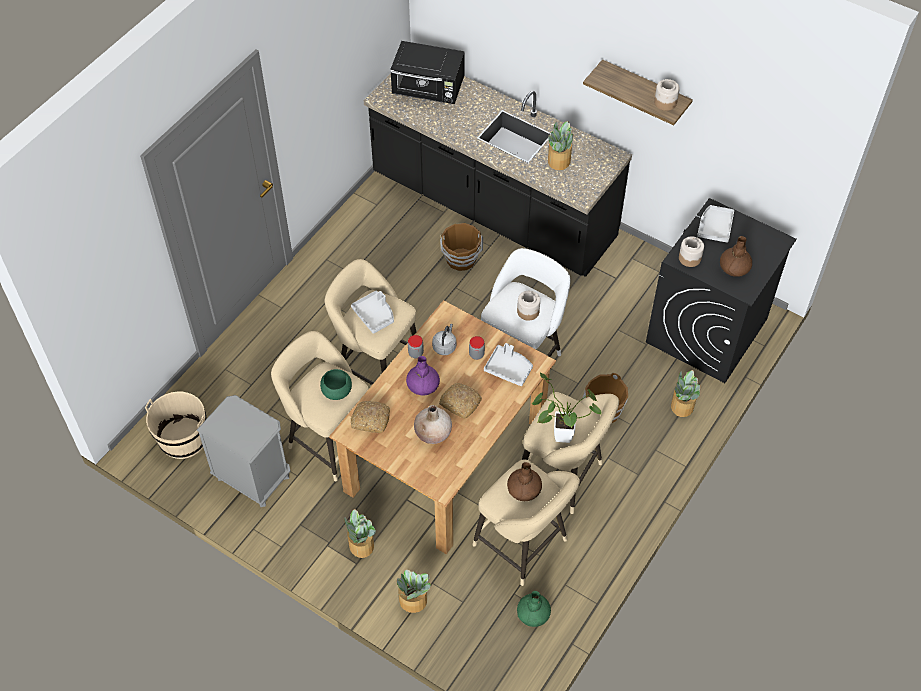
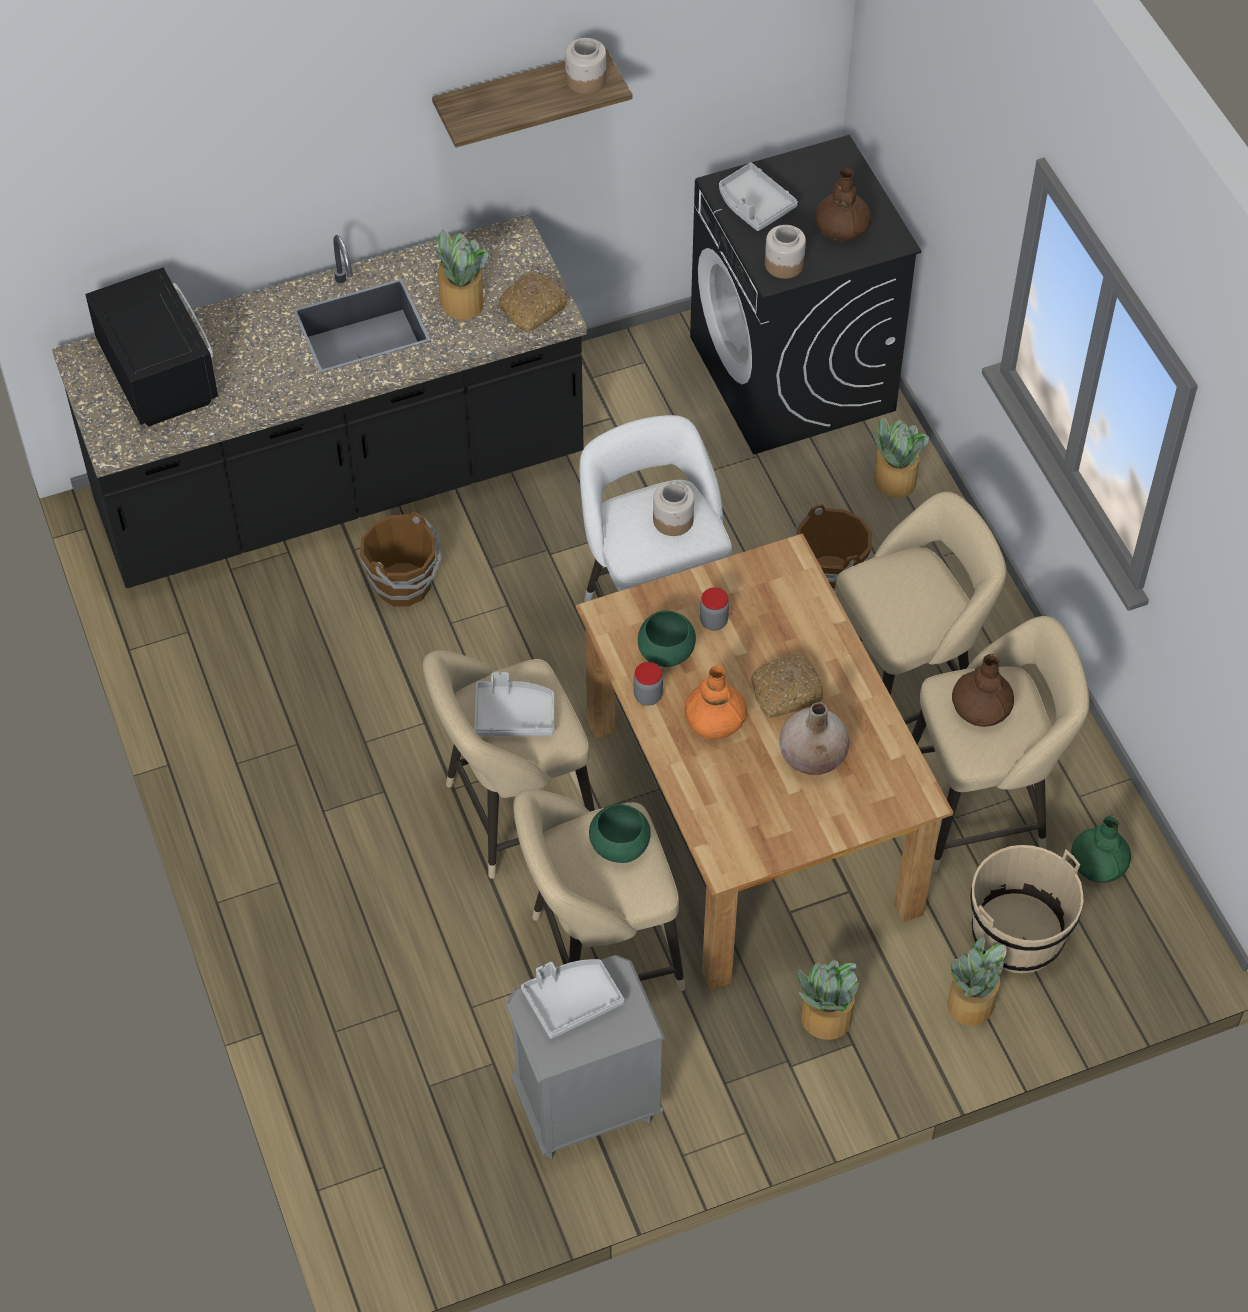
camera: 55 degrees left, 0 degrees up
(183, 439) = (426, 1169): beige bucket -> beige bucket (1017, 934)
(370, 420) = (726, 823): bread -> bread (532, 309)
(422, 385) = (714, 720): purple vase -> orange vase
(429, 90) = (159, 374): black microwave -> black microwave turned 75 degrees counterclockwise
(445, 346) = (665, 652): grey kettle -> green bowl
(509, 369) = (772, 597): grey tray -> grey tray (571, 1000)
(558, 435) = (921, 613): potted plant -> none

